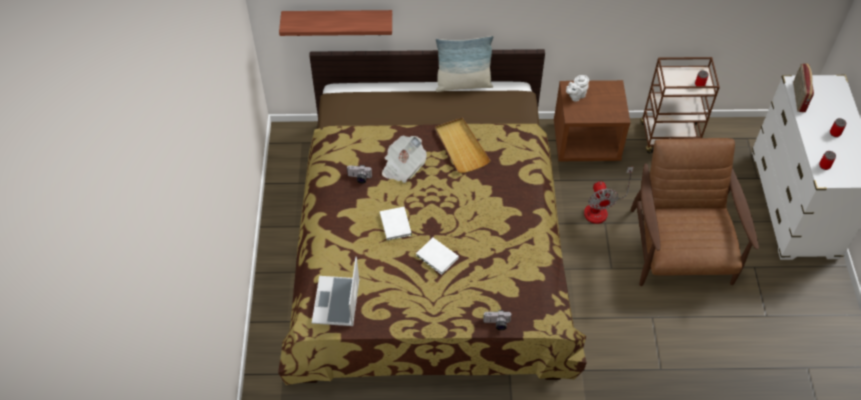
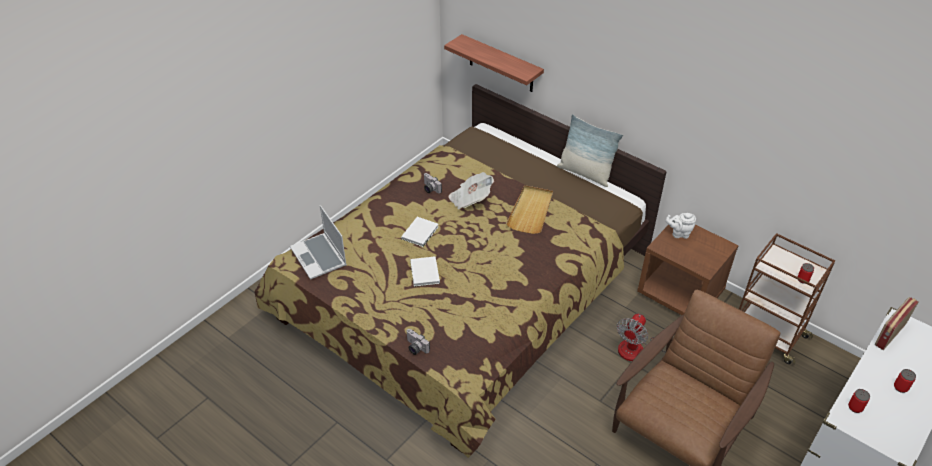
camera: 40 degrees right, 10 degrees down
(337, 303) = (319, 257): laptop -> laptop turned 75 degrees counterclockwise

